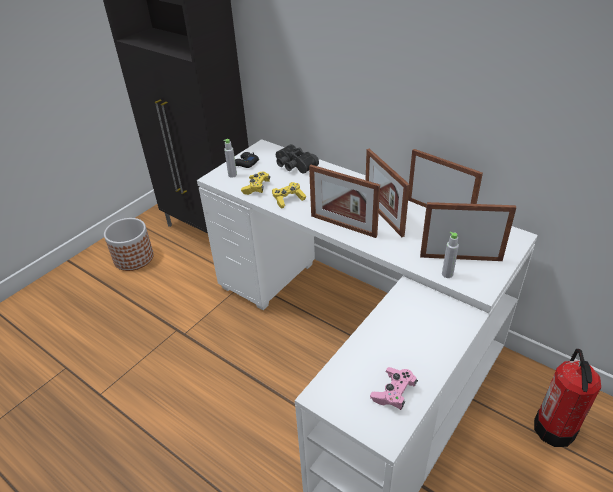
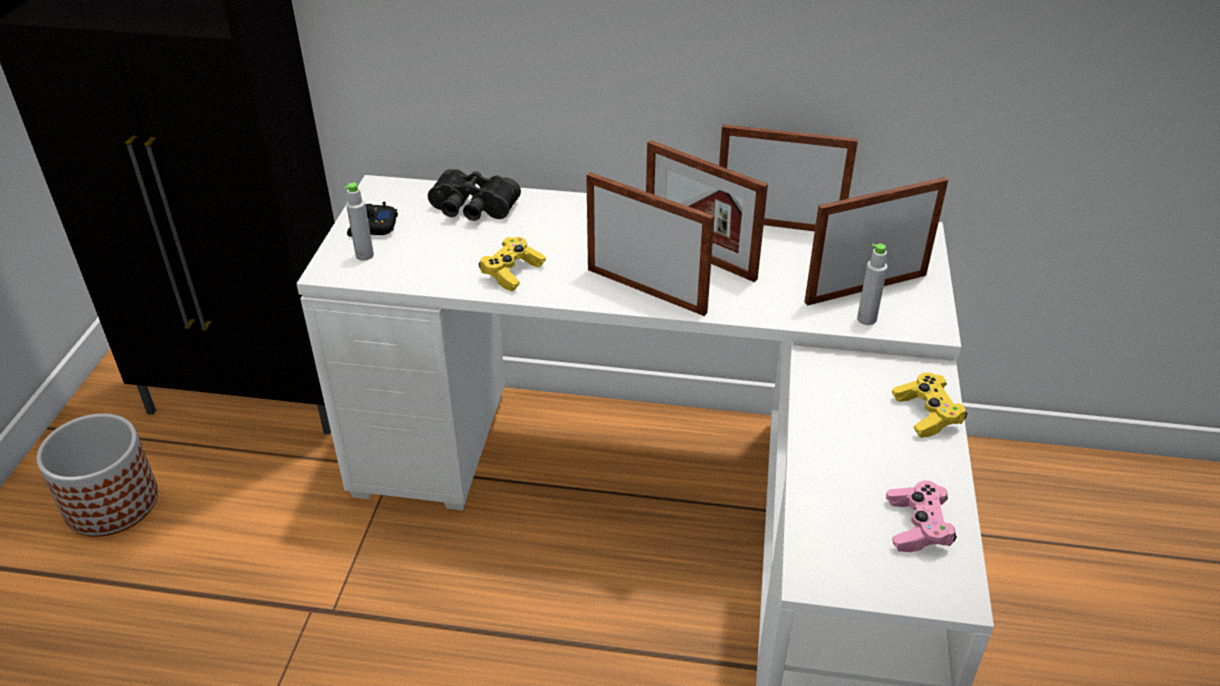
camera: 30 degrees left, 0 degrees up
(256, 188) = (433, 267): yellow game controller -> yellow game controller (926, 414)
(343, 226) = (646, 291): picture frame -> picture frame turned 150 degrees counterclockwise
(554, 428) = (1027, 522): fire extinguisher -> none

